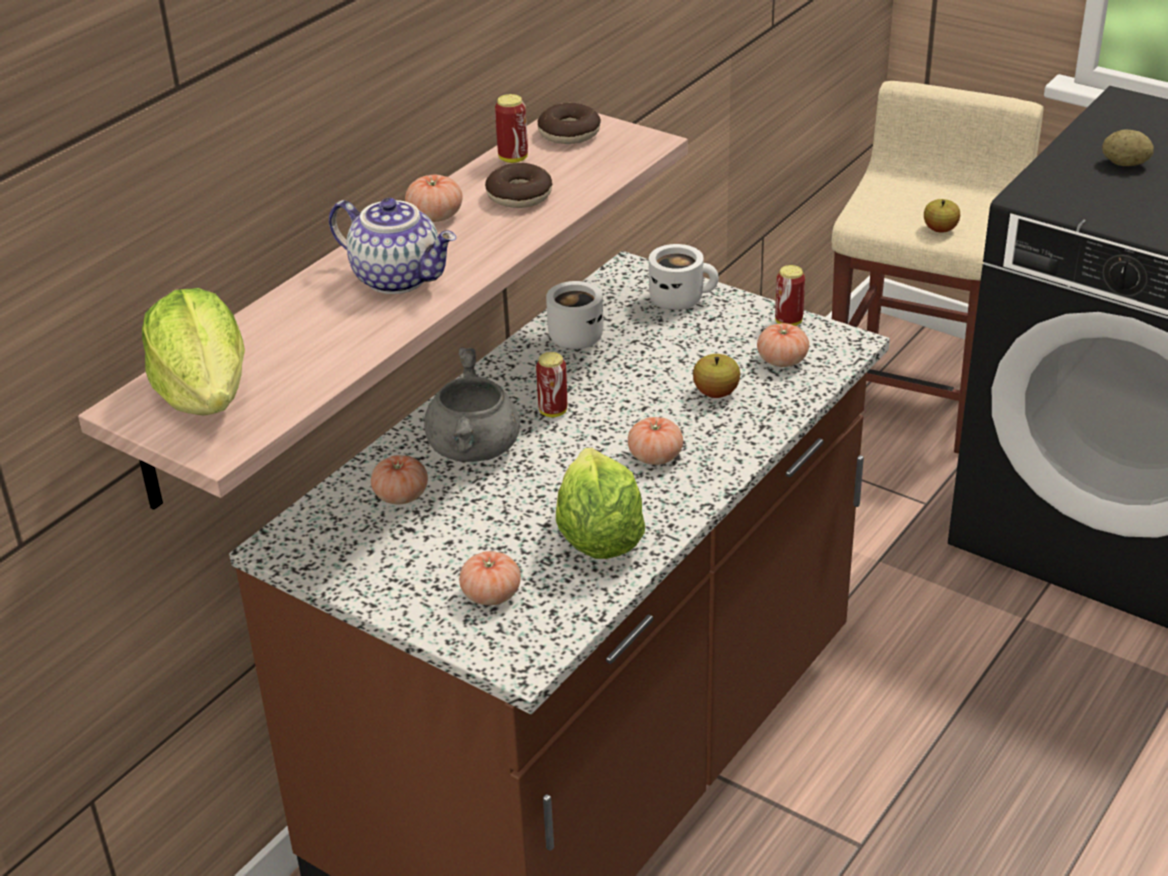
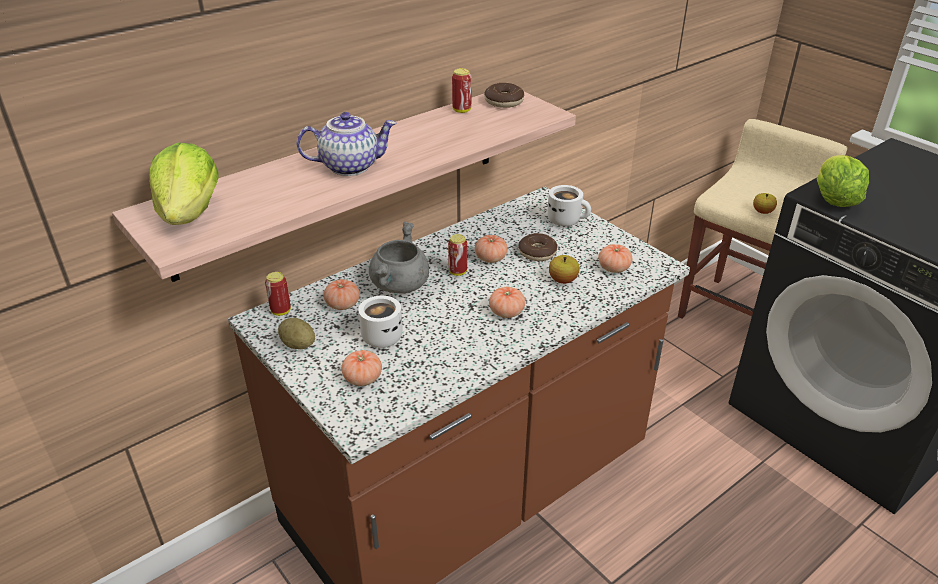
camera: 15 degrees right, 0 degrees up
(399, 278) = (350, 166): teapot -> teapot turned 60 degrees counterclockwise
(435, 216) = (395, 135): tomato -> tomato (490, 258)
(519, 196) = (452, 131): donut -> donut (537, 253)
(573, 335) = (492, 229): white mug -> white mug (382, 335)
(598, 538) = (446, 356): lettuce -> lettuce (834, 200)
(788, 322) = (628, 245): can -> can (281, 311)
(1125, 164) = (886, 185): potato -> potato (298, 345)

